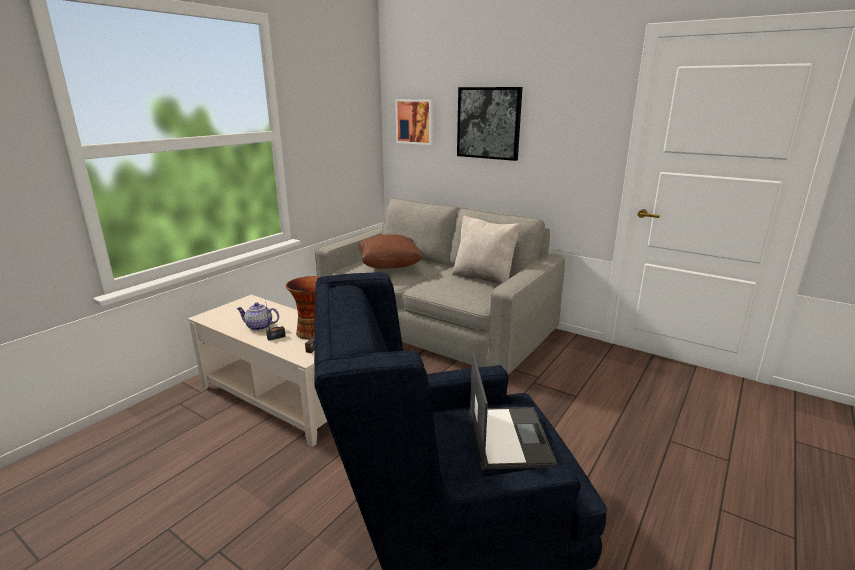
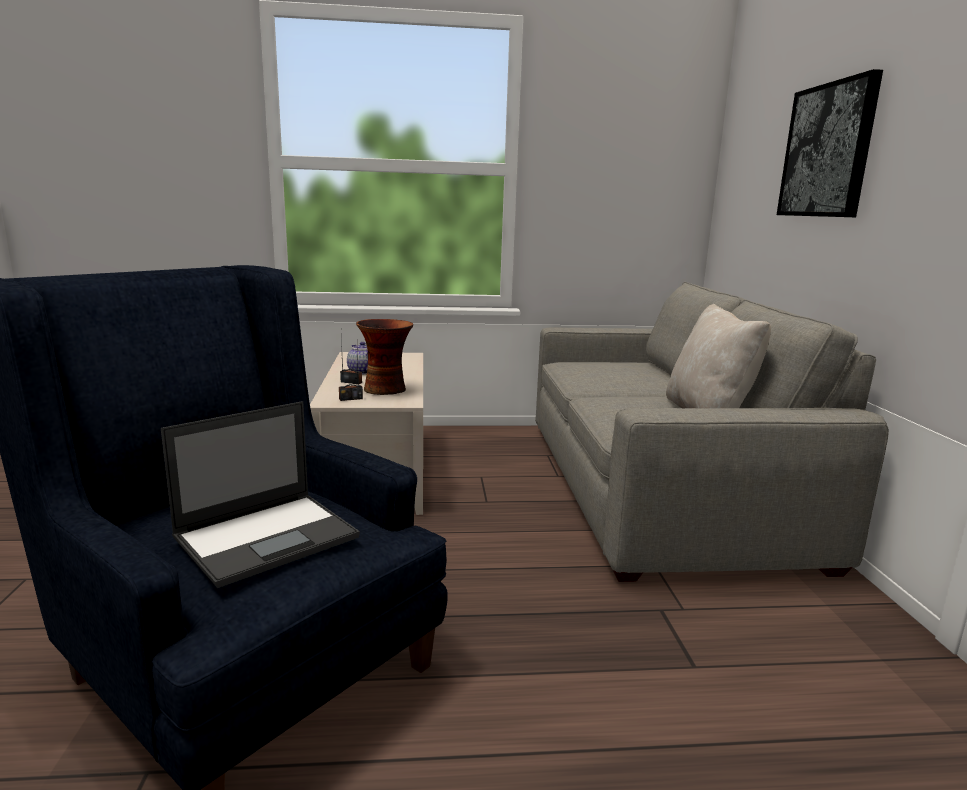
camera: 50 degrees right, 5 degrees down
(389, 267) = (609, 371): brown pillow -> none
(415, 121) = (747, 163): picture -> none

